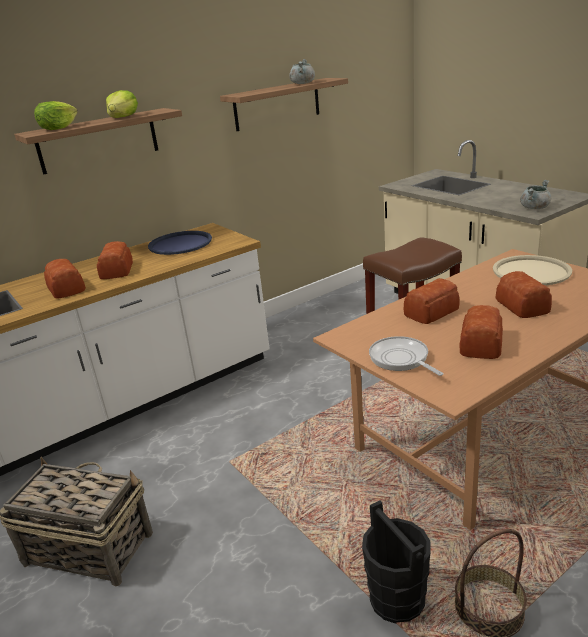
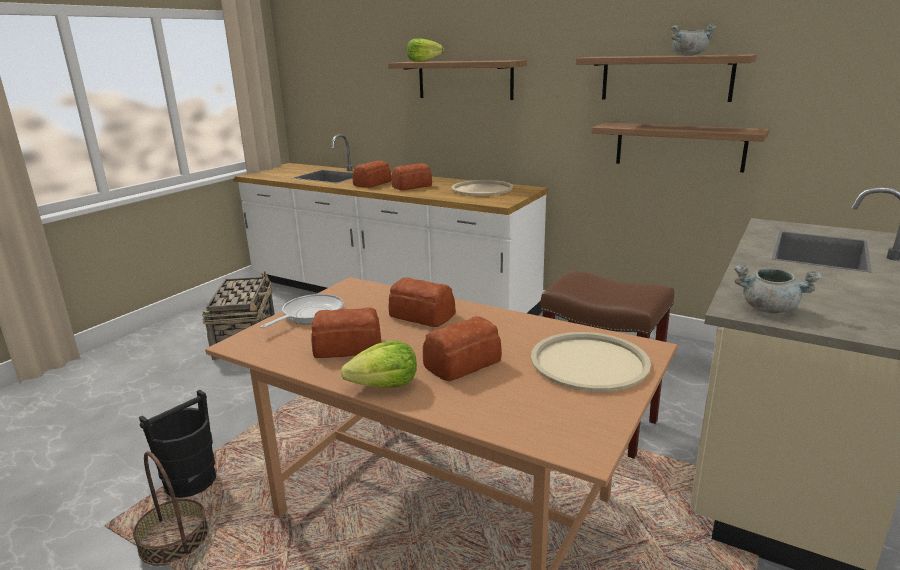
camera: 65 degrees right, 5 degrees down
(123, 117) = (469, 61): lettuce -> lettuce (384, 385)
(180, 244) = (482, 189): blue tray -> beige tray
(295, 155) = (679, 146): none -> shelf

